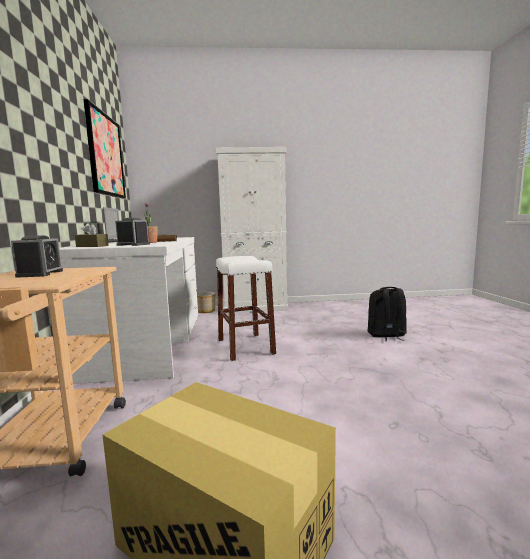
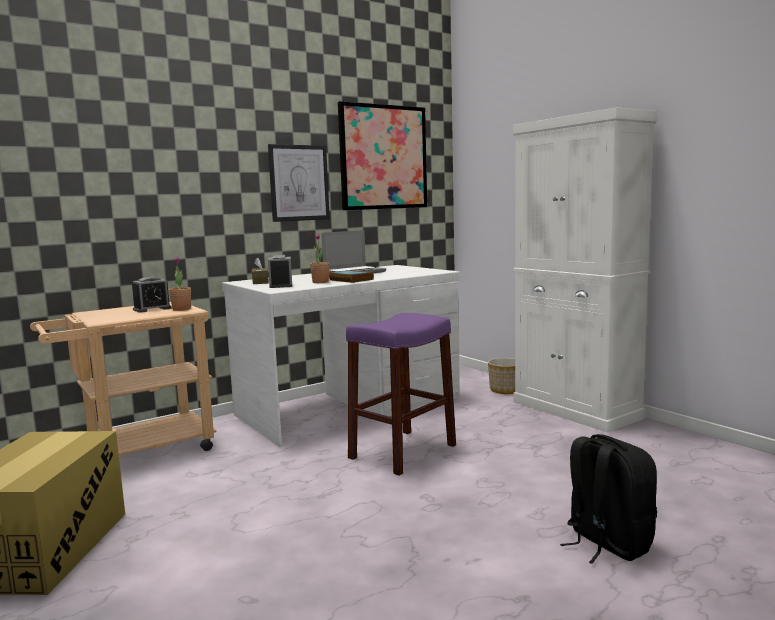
camera: 60 degrees right, 0 degrees up
(72, 162) = (299, 183): none -> picture
(82, 269) = (181, 309): none -> potted plant
(245, 346) = (402, 451): white stool -> purple stool

